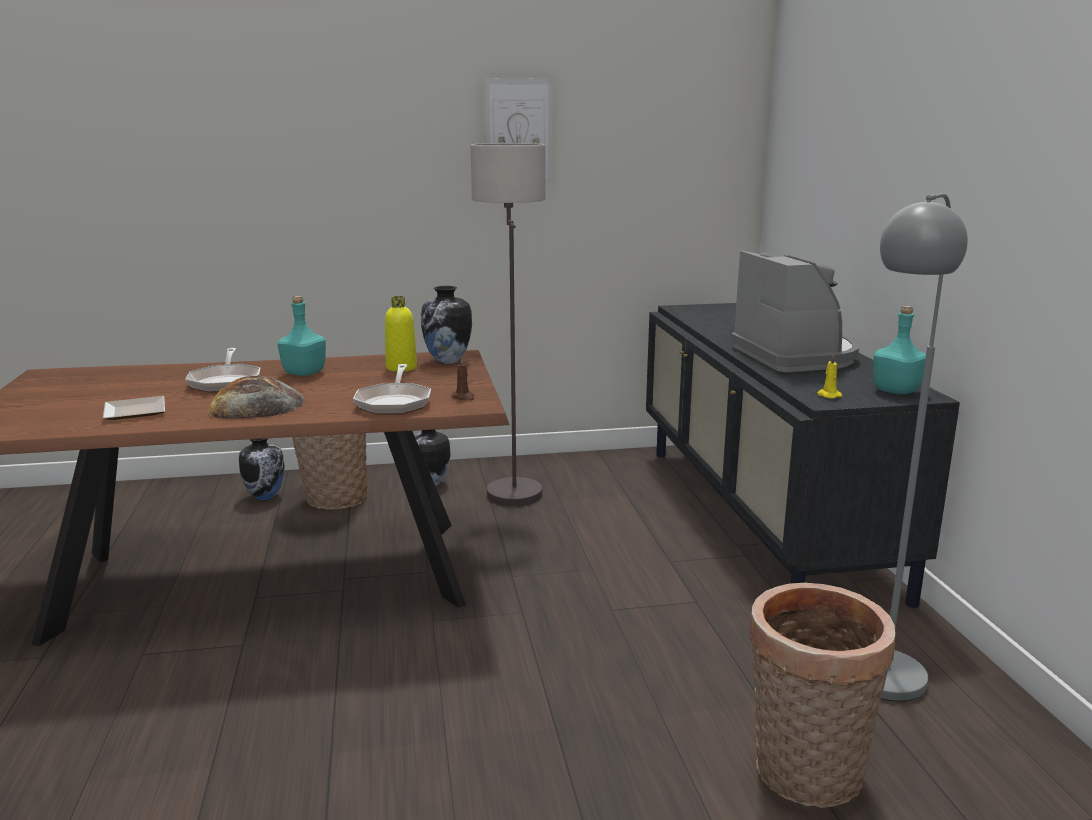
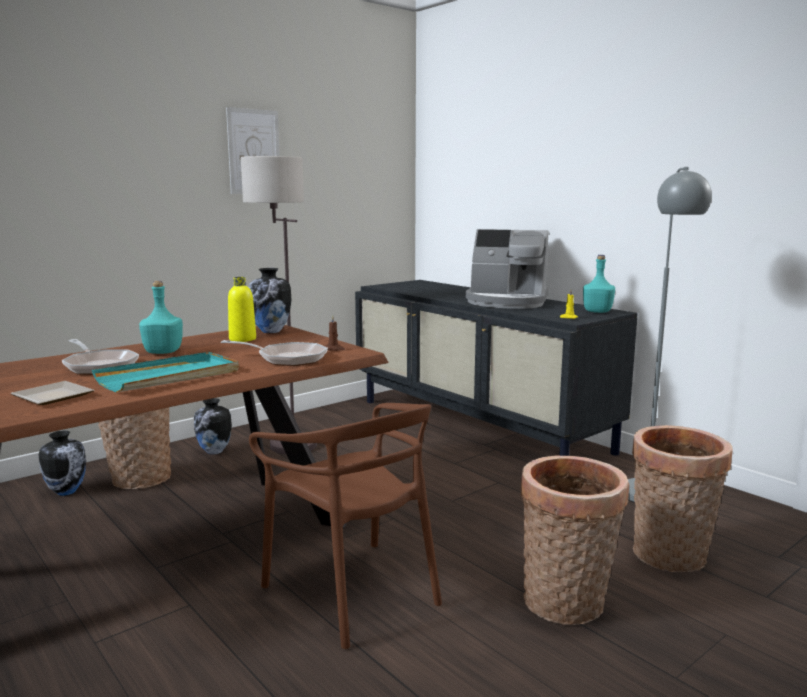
camera: 30 degrees left, 5 degrees down
(256, 406) = (169, 376): bread -> turquoise tray
(390, 683) = (353, 591): none -> brown chair
(394, 402) = (287, 359): frying pan -> frying pan turned 45 degrees counterclockwise
(591, 785) = (566, 605): none -> basket
(796, 356) = (507, 302): coffee machine -> coffee machine turned 150 degrees clockwise

